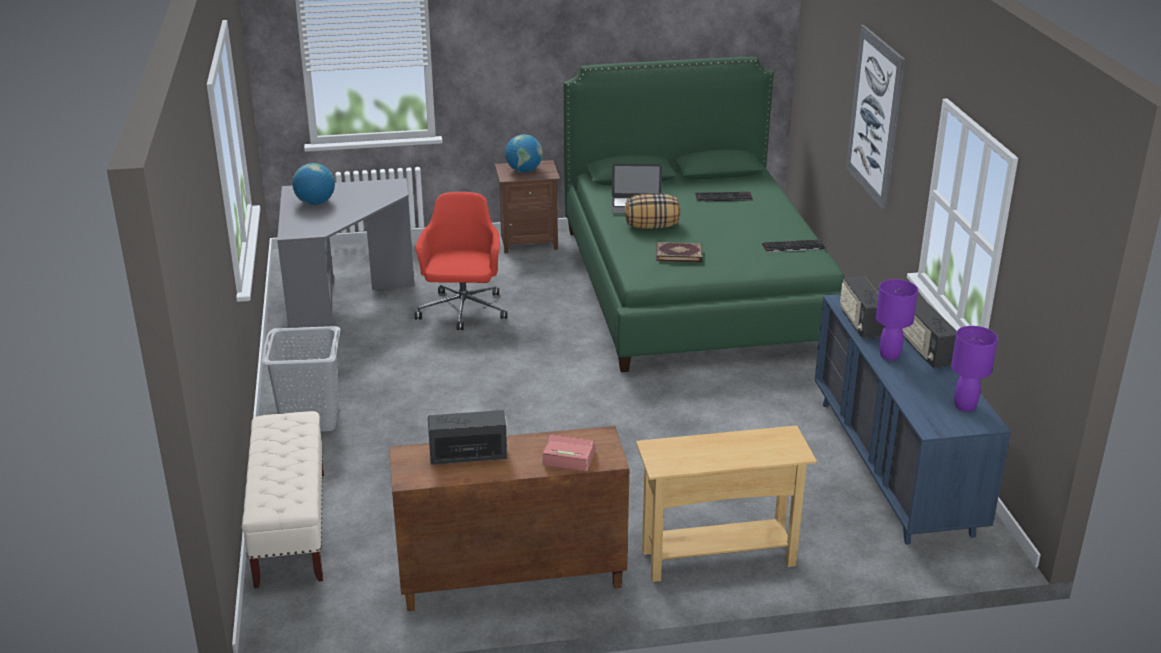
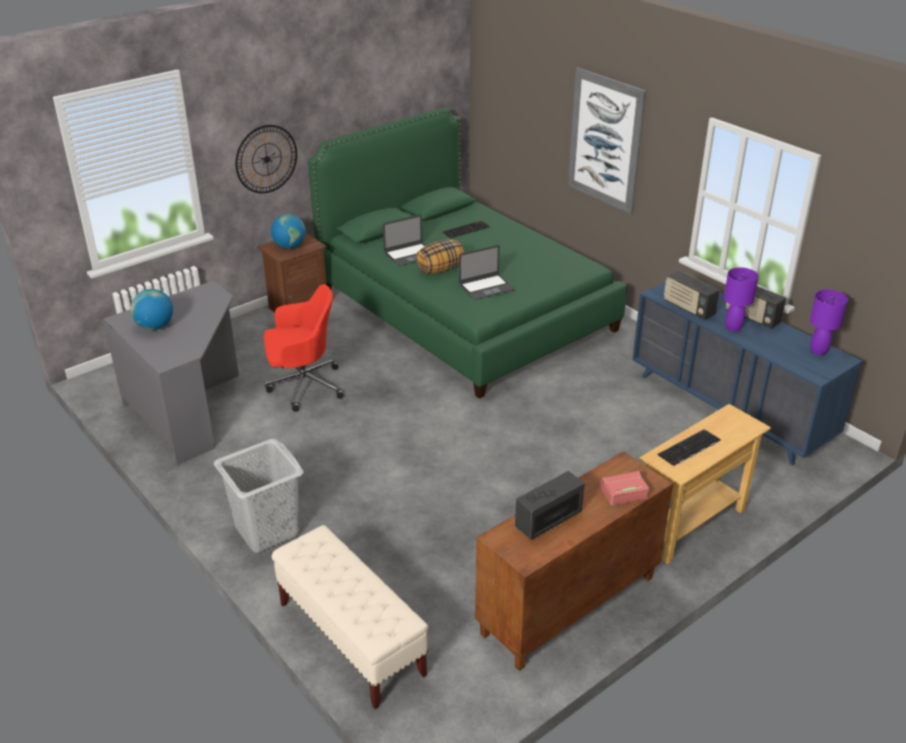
camera: 30 degrees left, 5 degrees up
(463, 311) = (303, 386): red office chair -> red office chair turned 105 degrees clockwise
(517, 71) = (266, 159): none -> wall clock
(679, 254) = (486, 287): book -> laptop
(793, 247) = (558, 258): keyboard -> keyboard (689, 448)

